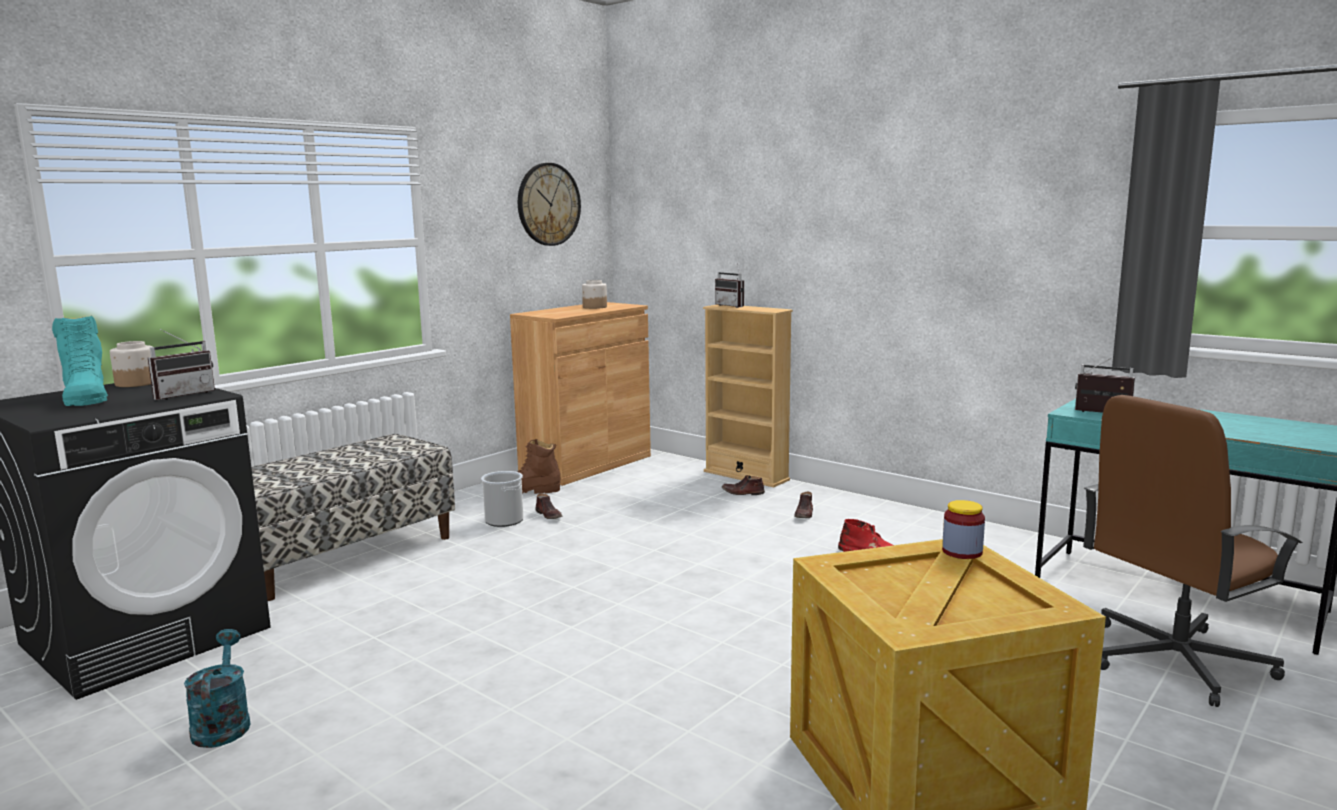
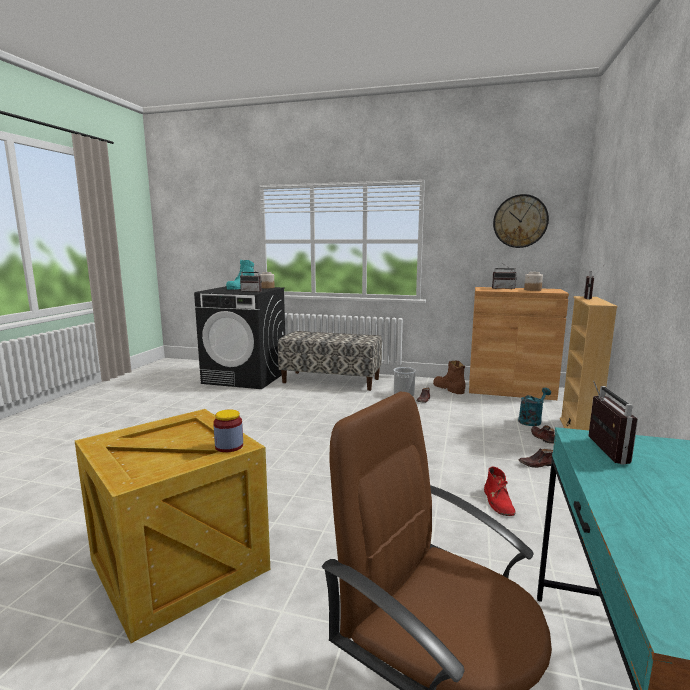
camera: 65 degrees right, 0 degrees up
(222, 724) = (191, 403): turquoise watering can -> turquoise watering can (532, 420)
(558, 311) = (503, 288): none -> radio

